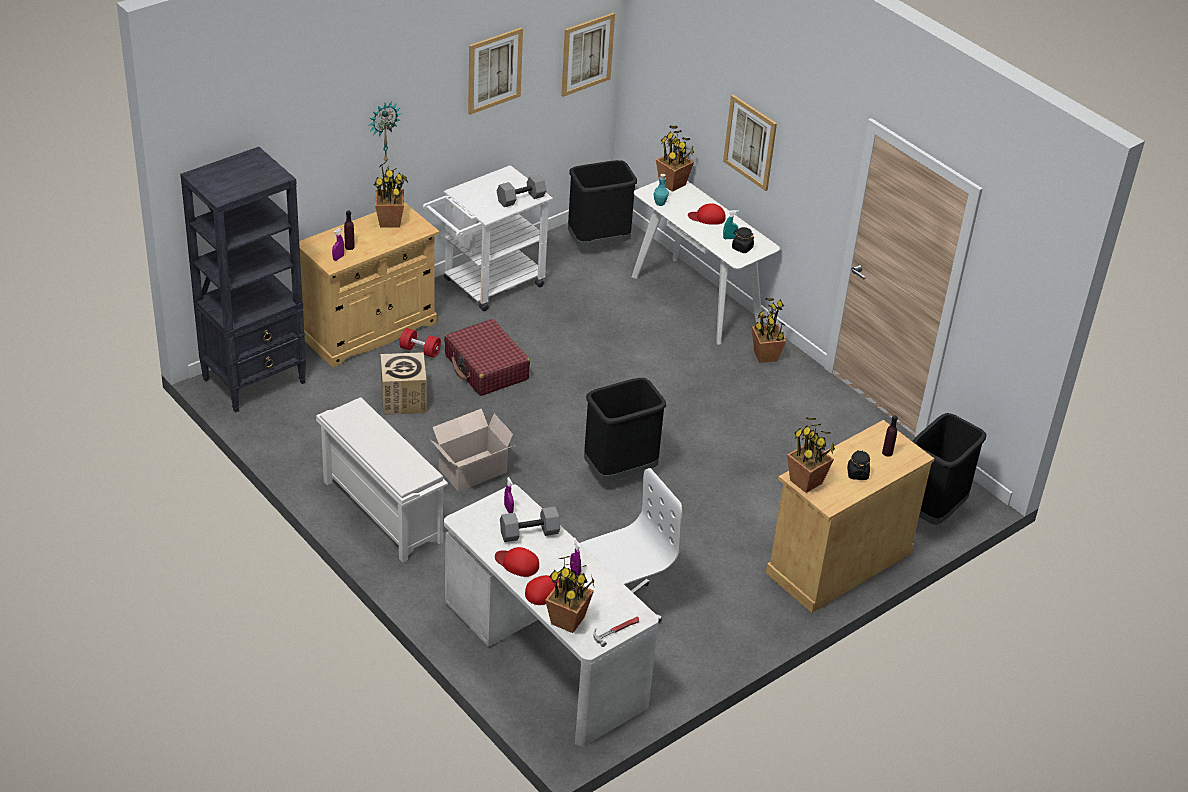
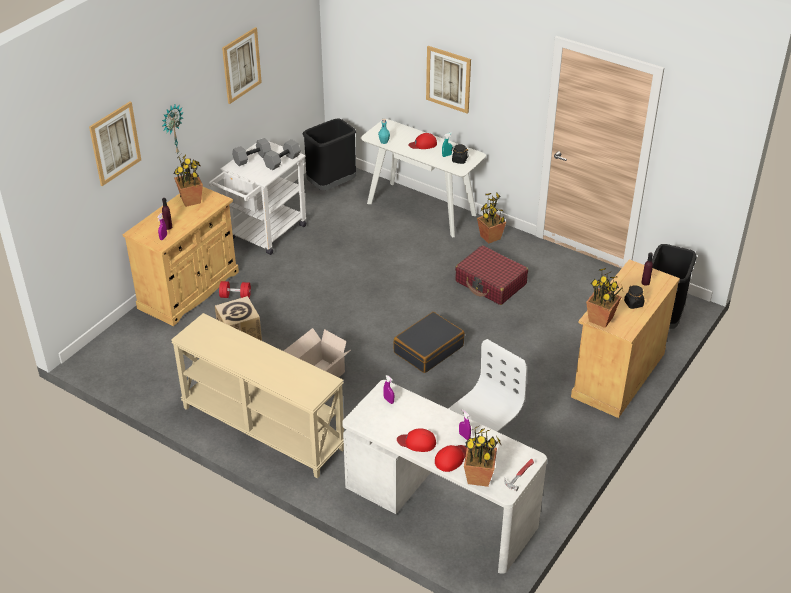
camera: 15 degrees left, 0 degrees up
(255, 381) = (116, 352): black bookcase -> none
(380, 511) = (261, 429): white shoe rack -> beige console table
(486, 368) = (292, 296): red suitcase -> red suitcase (491, 283)
(529, 534) = (414, 416): grey dumbbell -> grey dumbbell (252, 159)
(587, 54) = (300, 41): picture -> picture (115, 143)
(619, 471) = (428, 349): black trash can -> black suitcase
(672, 184) = (386, 126): potted plant -> none

